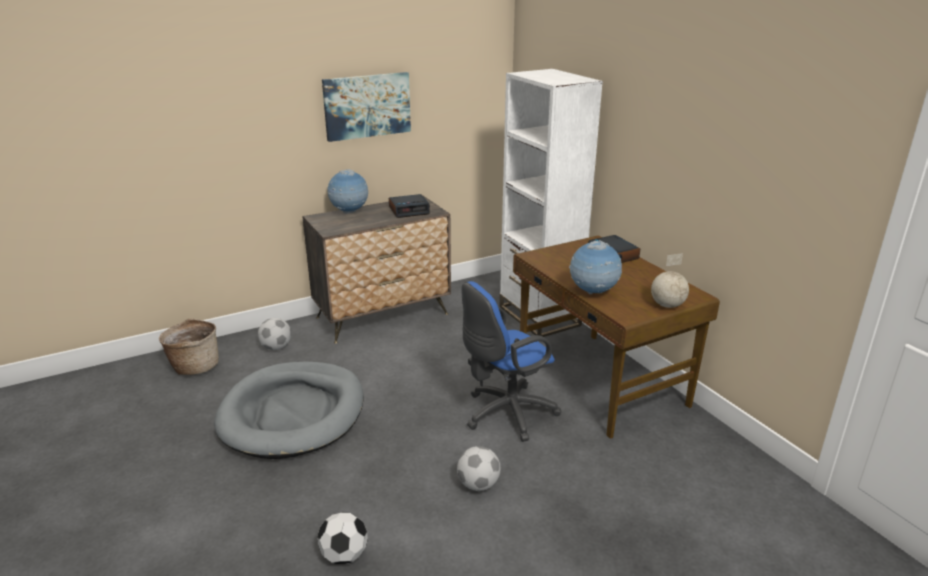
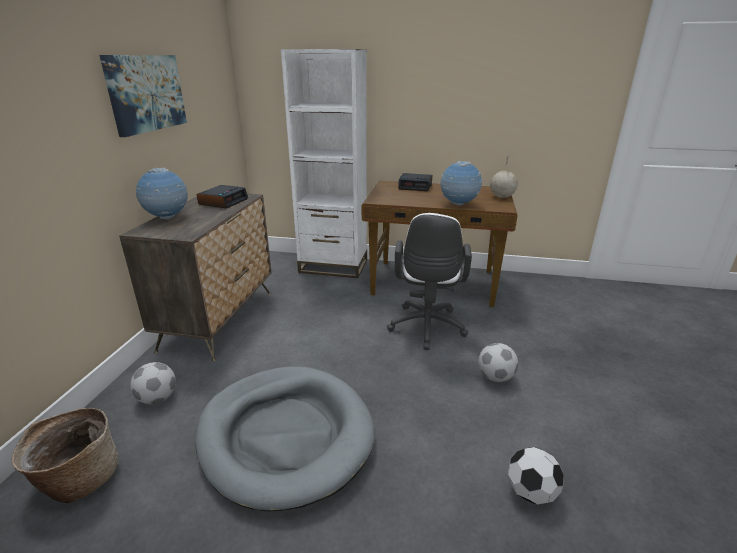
camera: 50 degrees left, 0 degrees up
(505, 414) = (426, 329): blue office chair -> white office chair

